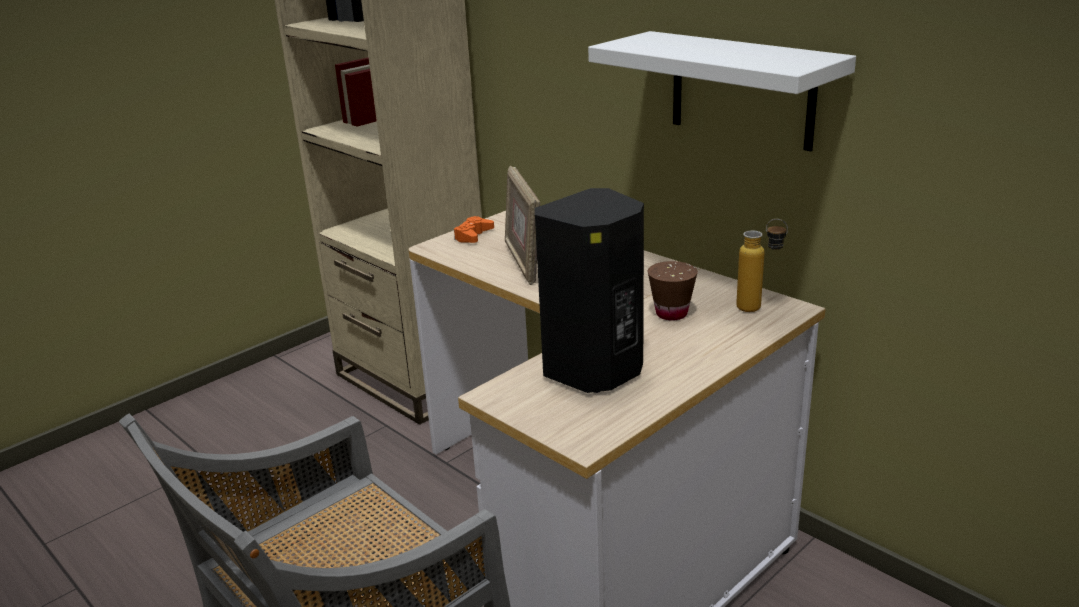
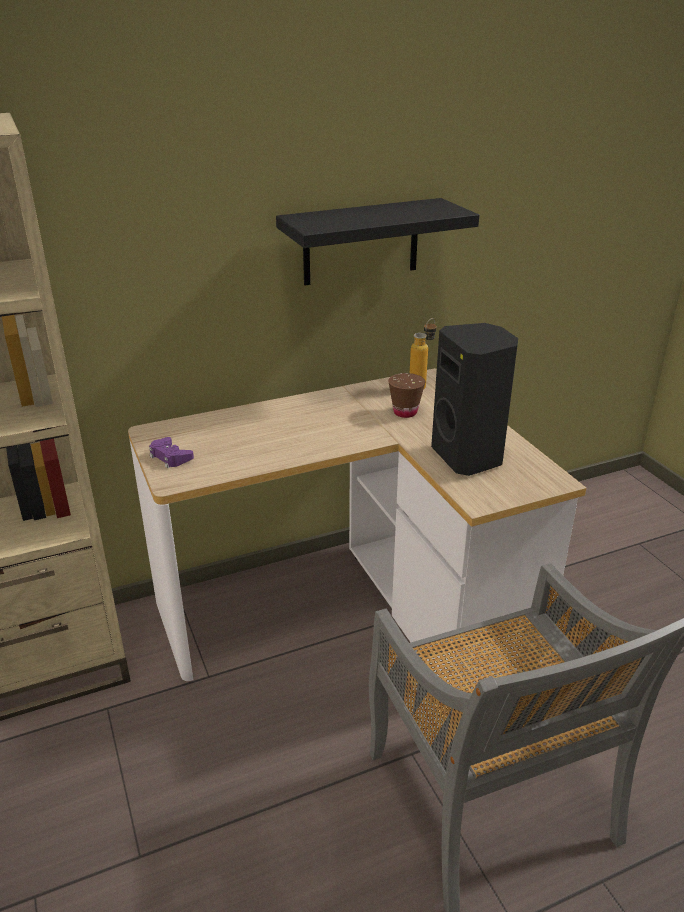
camera: 70 degrees left, 5 degrees up
(473, 235) = (170, 457): orange game controller -> purple game controller
(523, 263) = (260, 446): picture frame -> none
(741, 90) = (361, 242): white shelf -> black shelf

